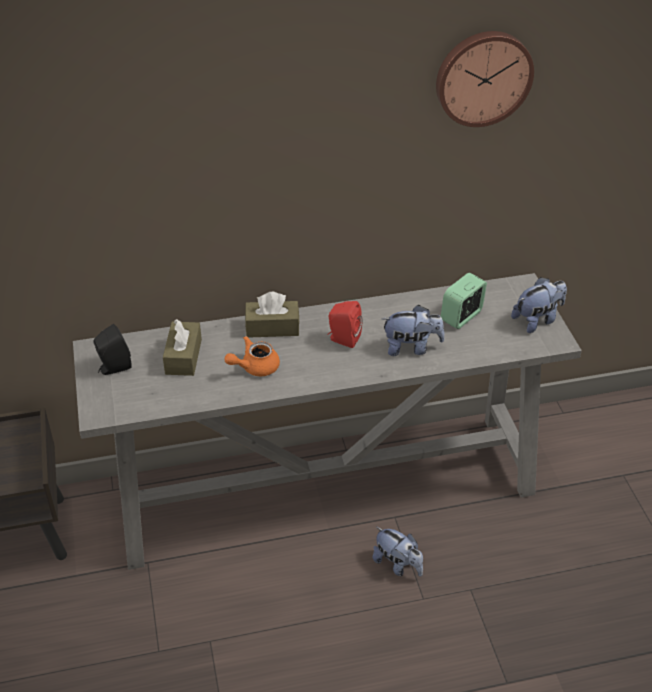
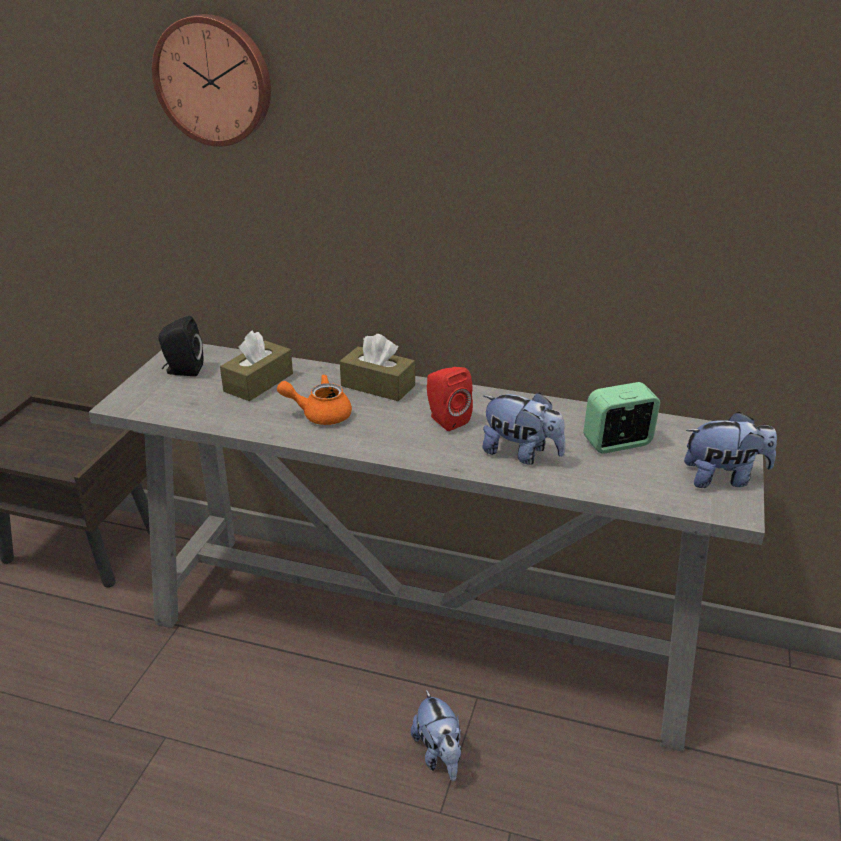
camera: 30 degrees right, 10 degrees down
(482, 77) = (703, 86): wall clock -> wall clock (214, 80)

